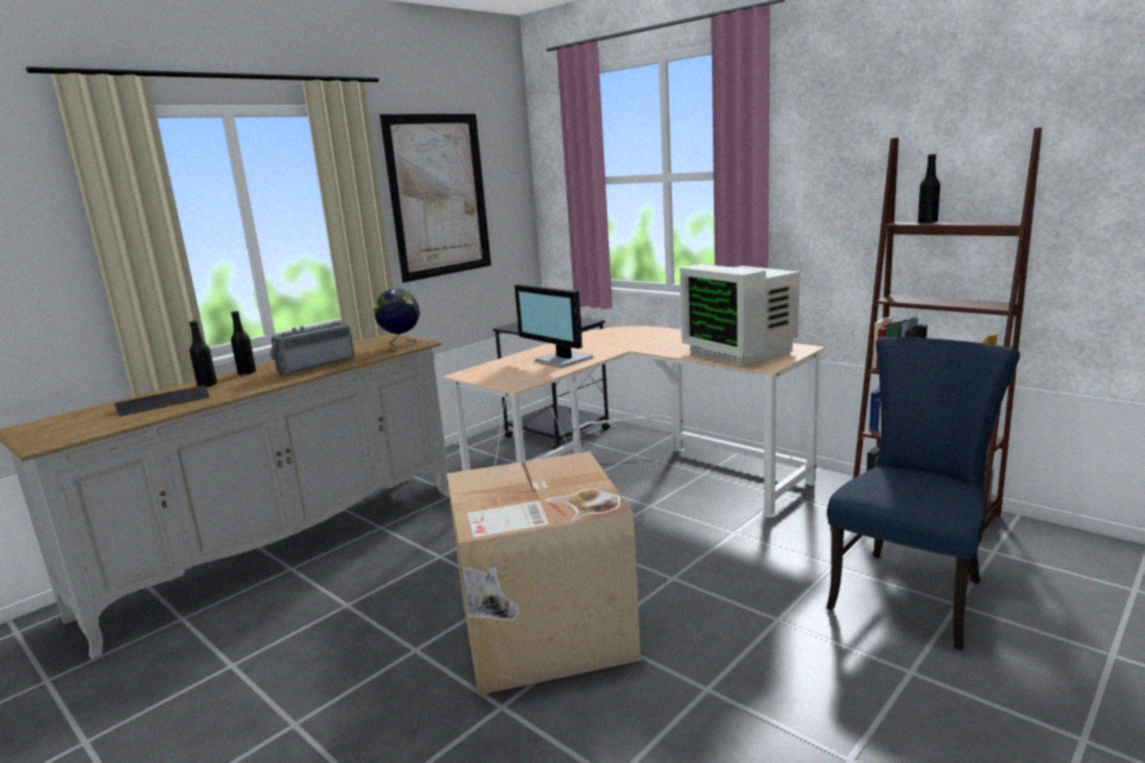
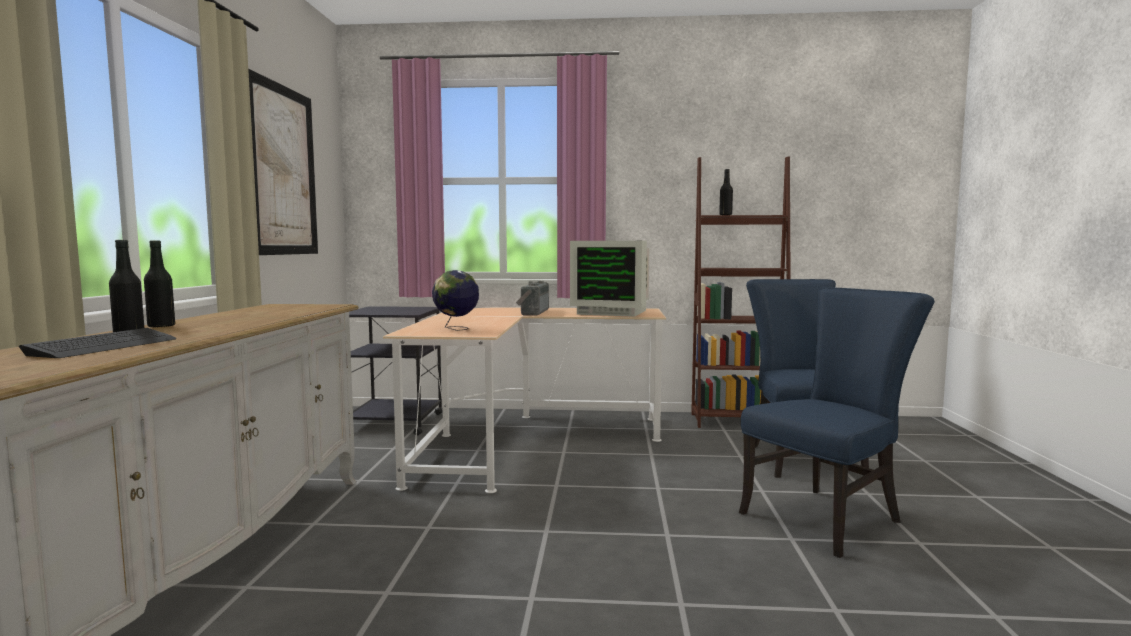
camera: 40 degrees left, 10 degrees down
(315, 364) = (251, 318): radio -> radio (532, 312)
(401, 345) = (320, 306): globe -> globe (456, 329)
(543, 631) = (622, 546): cardboard box -> none
(562, 360) = (479, 322): monitor -> none
(797, 680) = (827, 516): none -> blue chair

